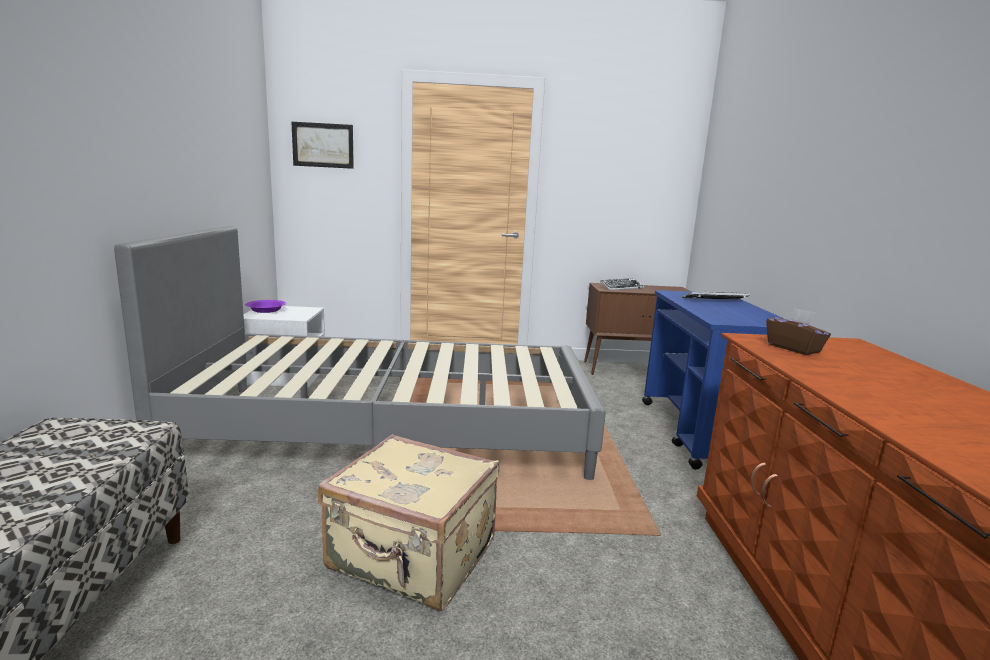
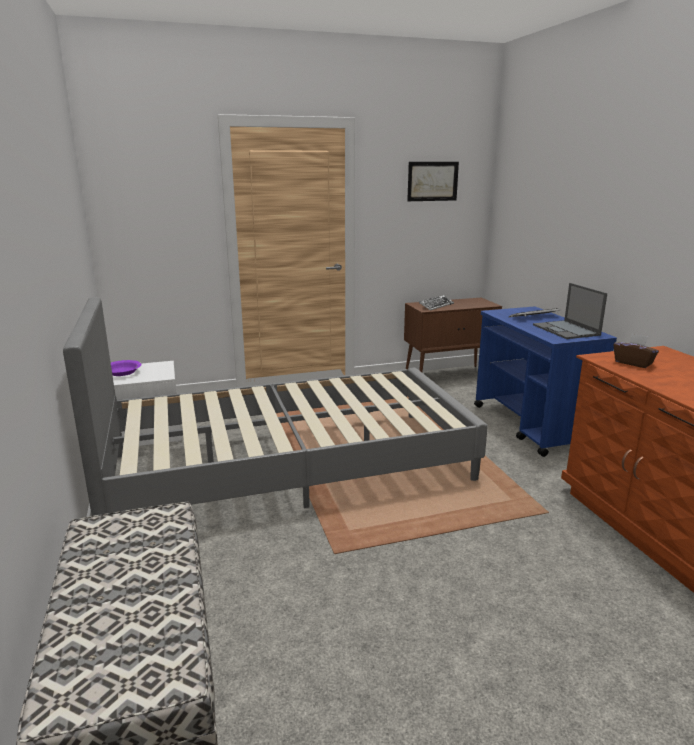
camera: 15 degrees left, 5 degrees up
(323, 145) = (142, 195): picture -> picture (432, 181)
(412, 557) = (389, 568): beige suitcase -> none
(743, 315) = (566, 330): none -> laptop

